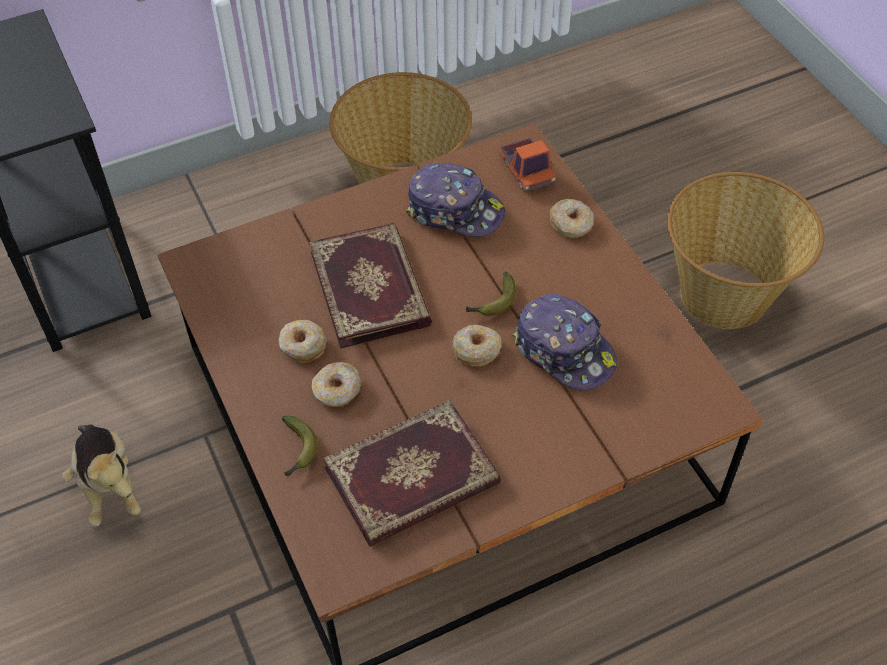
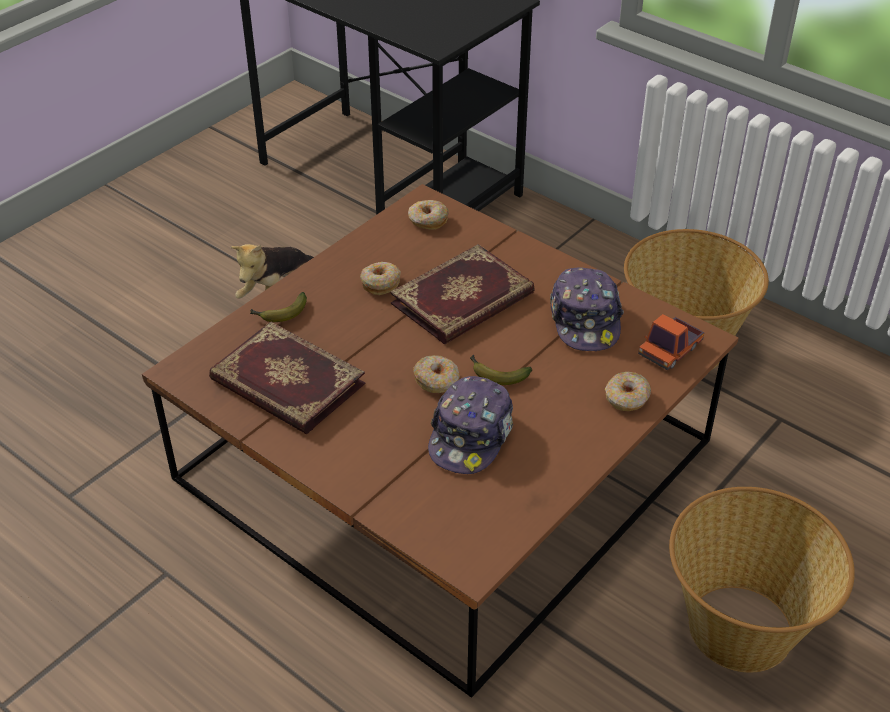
camera: 65 degrees right, 10 degrees down
(337, 390) = (348, 315): donut -> donut (428, 220)

